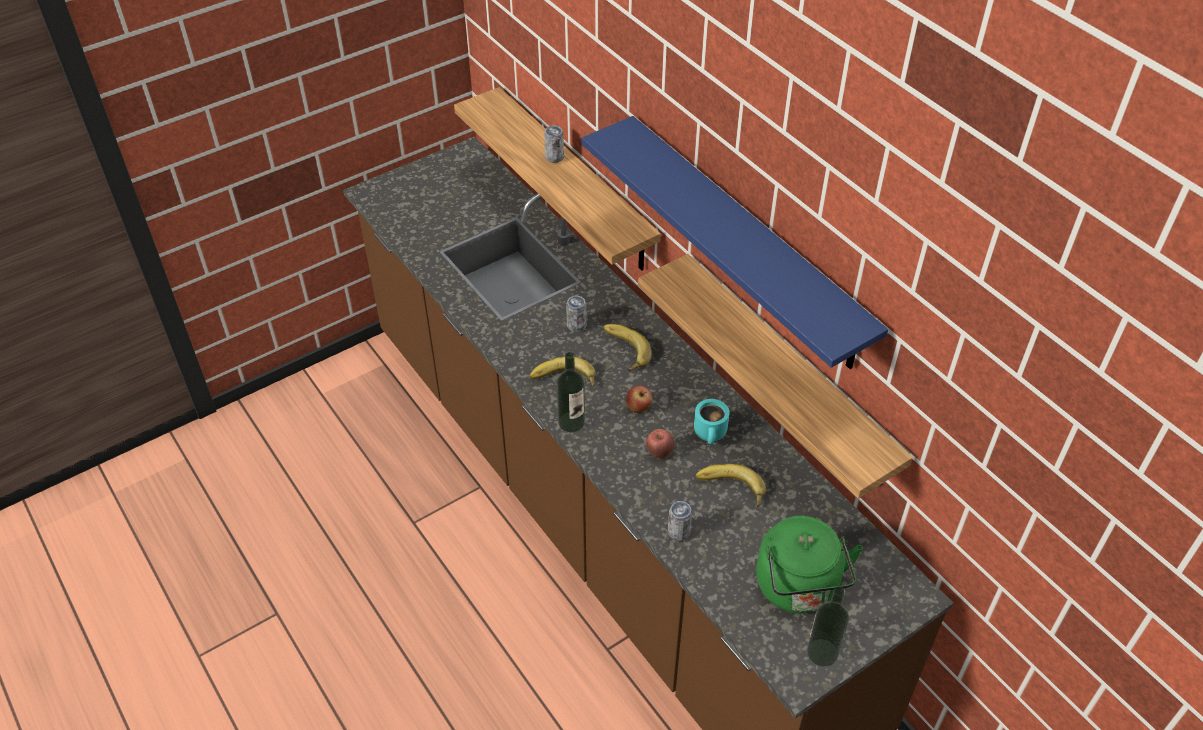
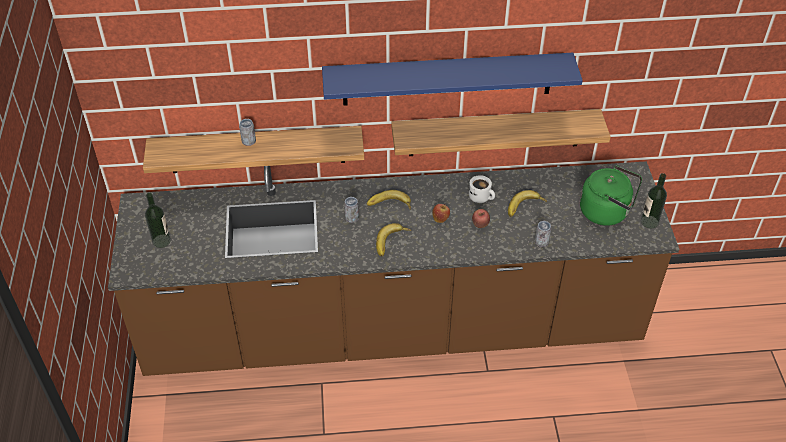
camera: 60 degrees left, 0 degrees up
(571, 422) = (429, 253): bottle -> bottle (161, 241)
(711, 434) = (481, 197): turquoise mug -> white mug

